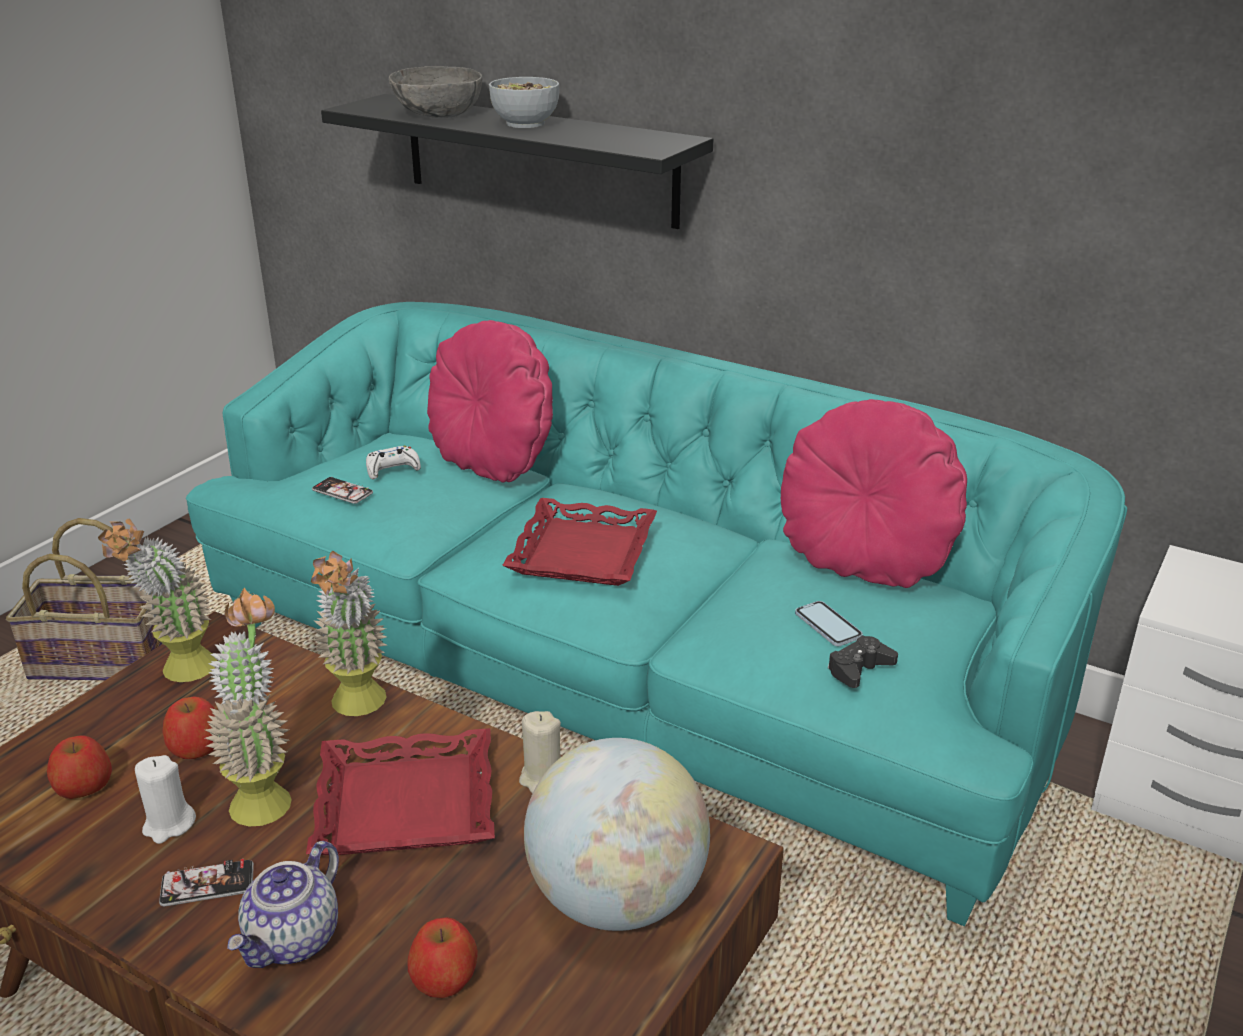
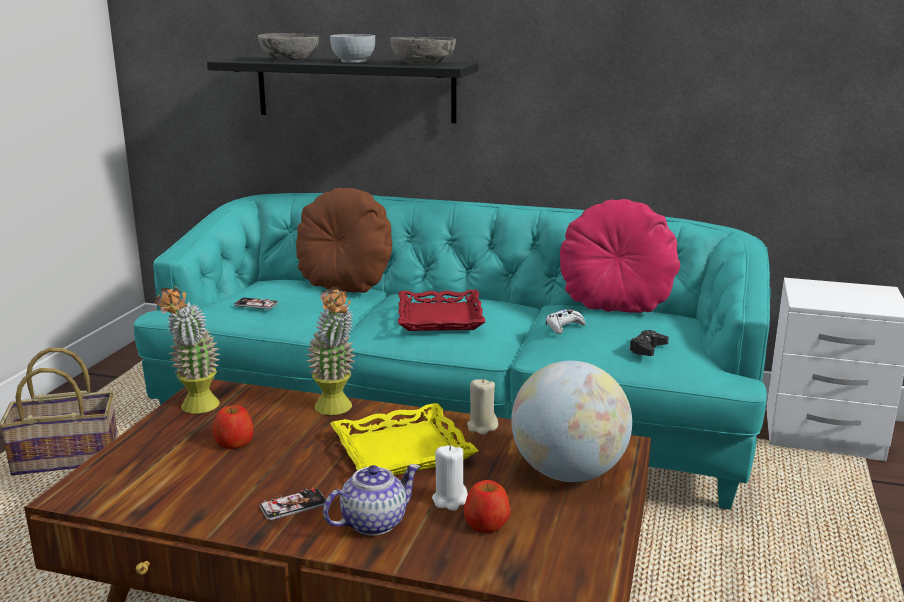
camera: 15 degrees left, 10 degrees down
(83, 786) = (166, 472): apple -> none
(169, 824) = (244, 481): white candle -> white candle (450, 500)
(265, 794) = (301, 458): potted plant -> none
(294, 940) = (374, 522): teapot -> teapot turned 135 degrees counterclockwise
(392, 469) = (282, 291): white game controller -> white game controller (564, 326)
(405, 806) = (402, 451): red tray -> yellow tray
(493, 465) = (345, 287): pink pillow -> brown pillow
(620, 140) = (423, 64): none -> grey bowl
(828, 625) = (615, 333): phone -> none

